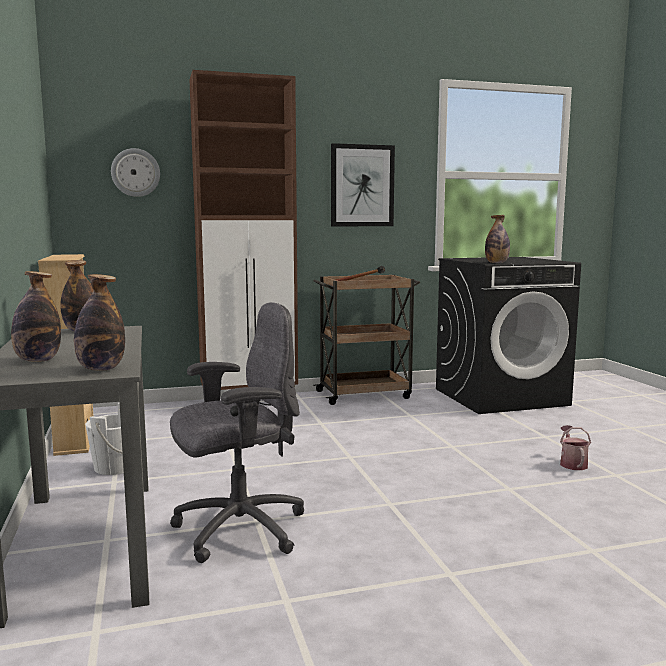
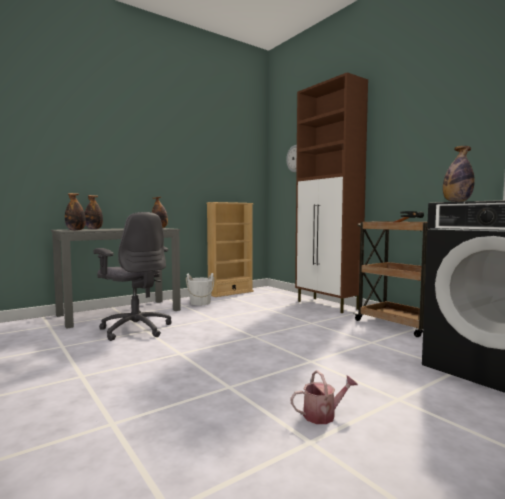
camera: 70 degrees right, 5 degrees down
(362, 186) = (425, 143): picture -> none

